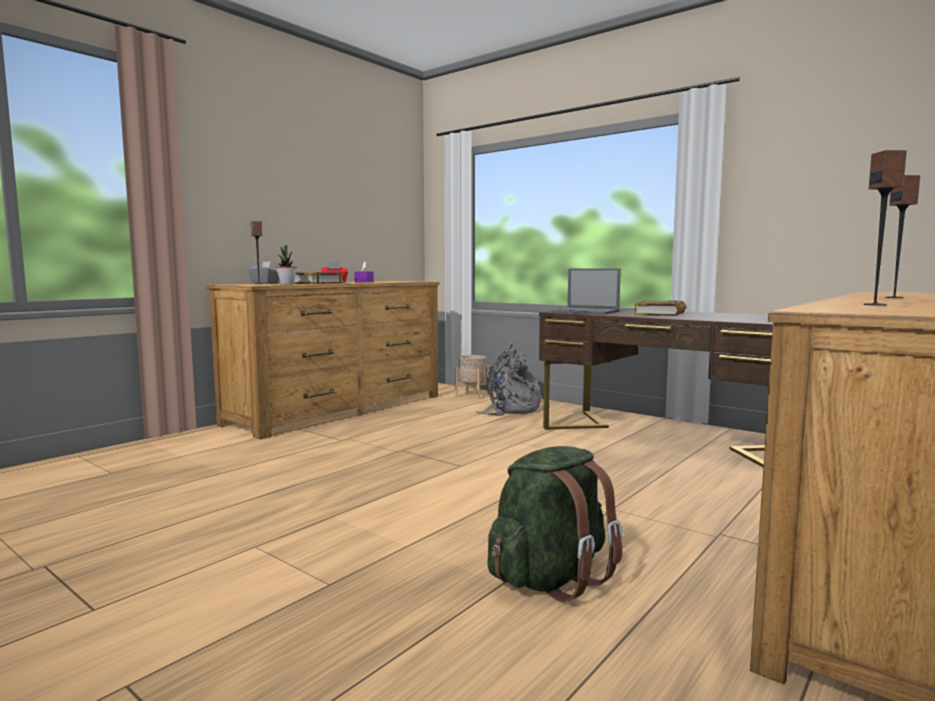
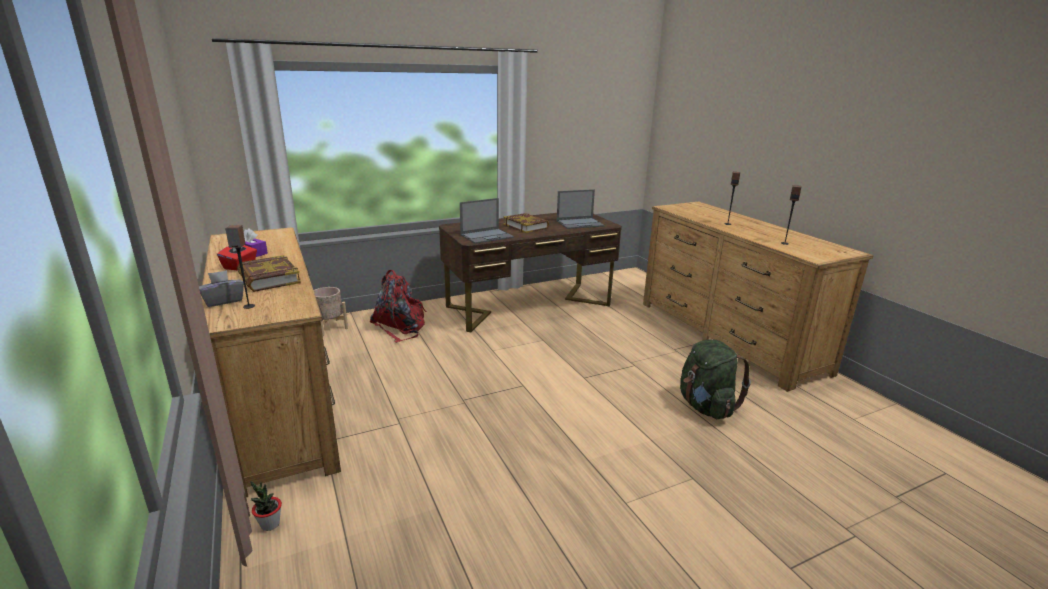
camera: 65 degrees left, 15 degrees up
(287, 284) = (291, 294): potted plant -> potted plant (270, 524)
(510, 409) = (400, 327): grey backpack -> red backpack
(741, 318) = (580, 223): none -> laptop

